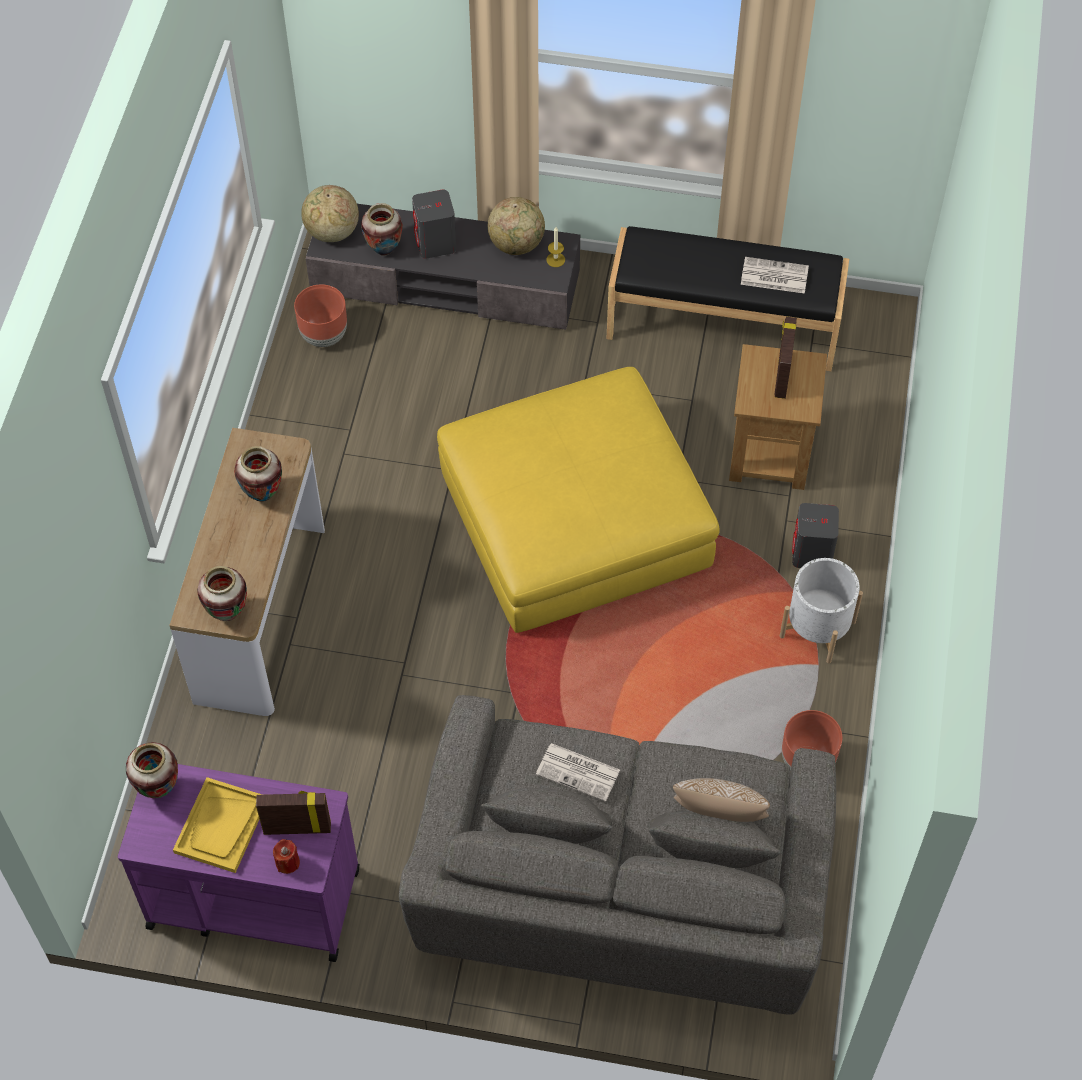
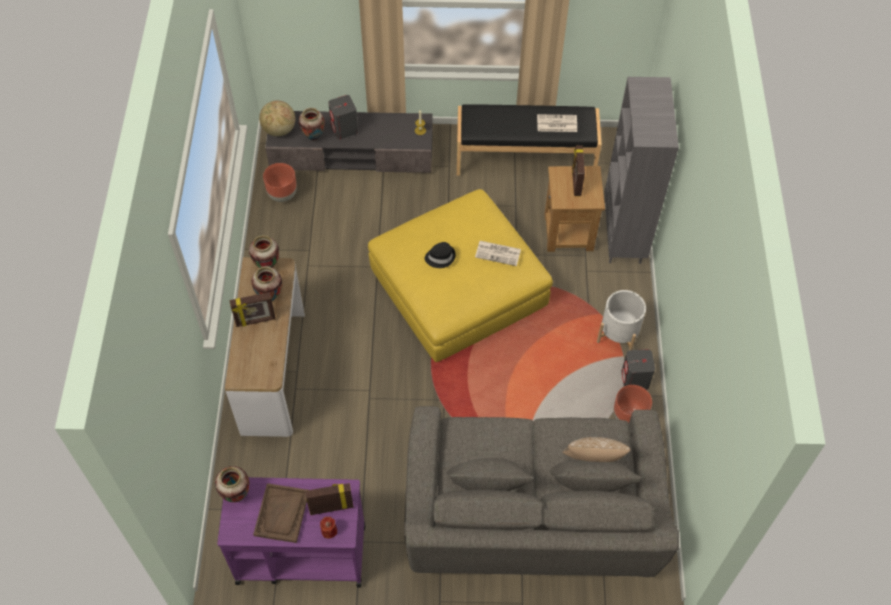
camera: 10 degrees left, 0 degrees up
(221, 826) = (282, 514): yellow tray -> brown tray
(228, 613) = (261, 375): vase -> vase (267, 266)
(234, 529) = (255, 321): none -> picture frame
(516, 244) = (394, 124): globe -> none
(545, 467) = (440, 257): none -> black hat
(579, 772) = (500, 444): newspaper -> newspaper (498, 253)
(812, 553) = (606, 289): grey speaker -> grey speaker (635, 380)
(858, 473) = (624, 236): none -> grey bookcase

